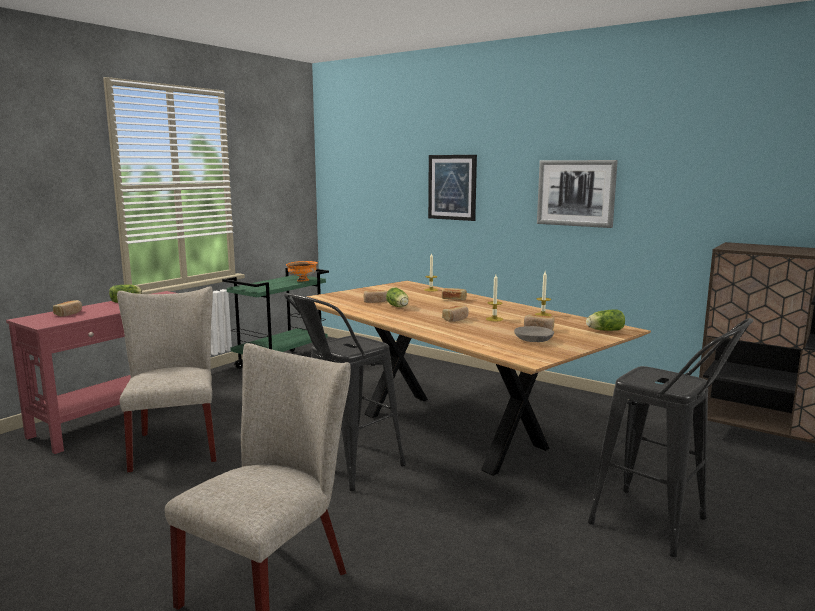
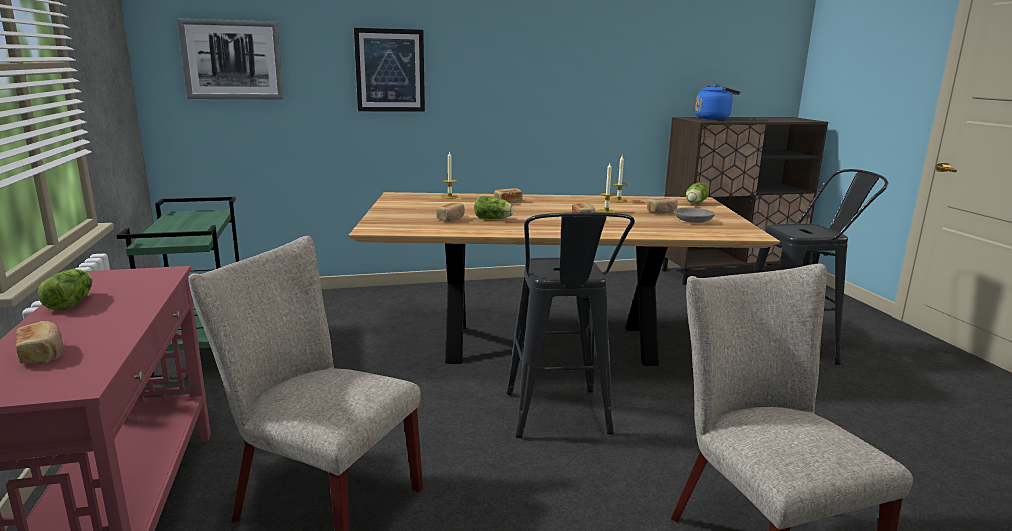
camera: 50 degrees left, 5 degrees up
(302, 280) = (212, 217): orange bowl -> none
(576, 193) = (542, 75): picture -> picture (232, 60)
(764, 247) = (714, 118): none -> blue kettle

